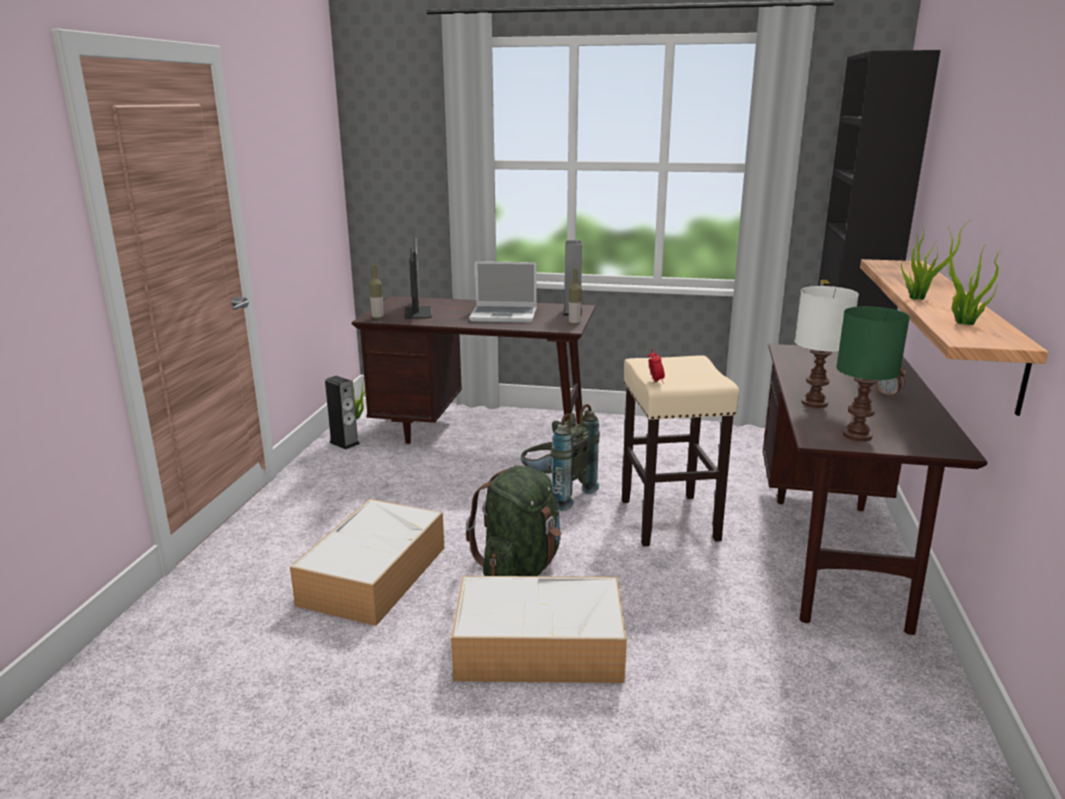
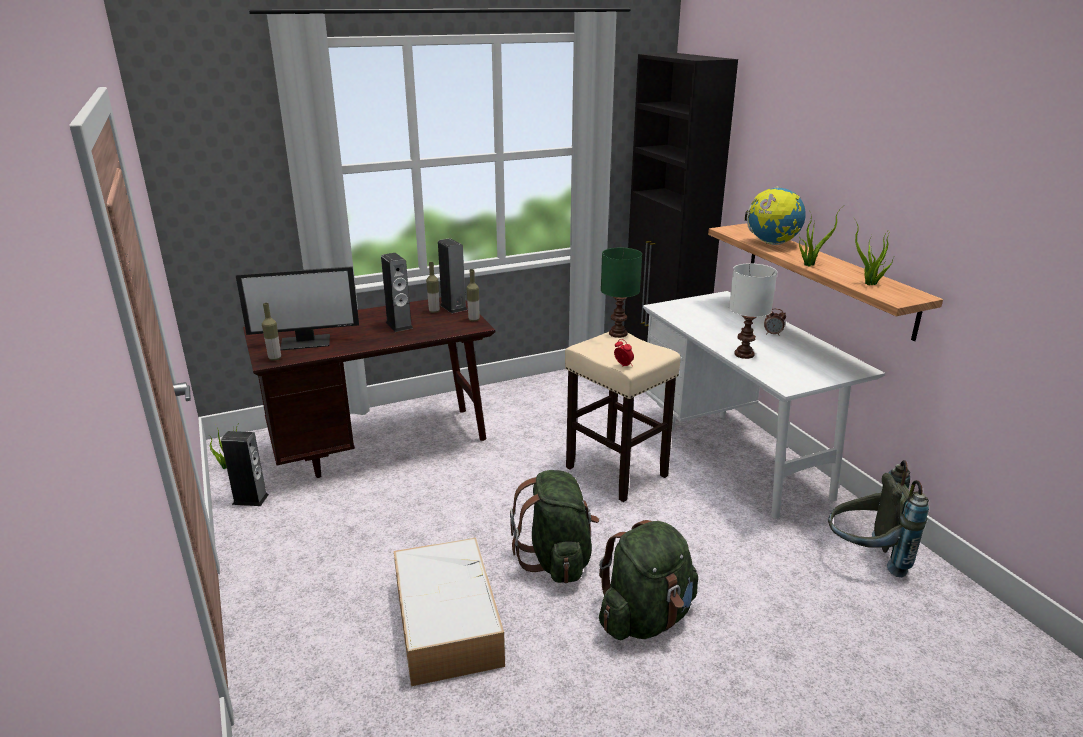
camera: 35 degrees left, 5 degrees up
(417, 312) = (306, 342): monitor -> monitor turned 120 degrees clockwise
(504, 315) = (399, 325): laptop -> speaker
(541, 646) = (646, 618): storage box -> green backpack
(550, 312) = (434, 311): none -> bottle
(556, 494) = (511, 480): grey backpack -> grey backpack (865, 558)
(833, 548) = (737, 454): brown desk -> white desk
(856, 436) = (801, 375): green table lamp -> green table lamp (617, 334)
(913, 278) = (772, 243): none -> globe

